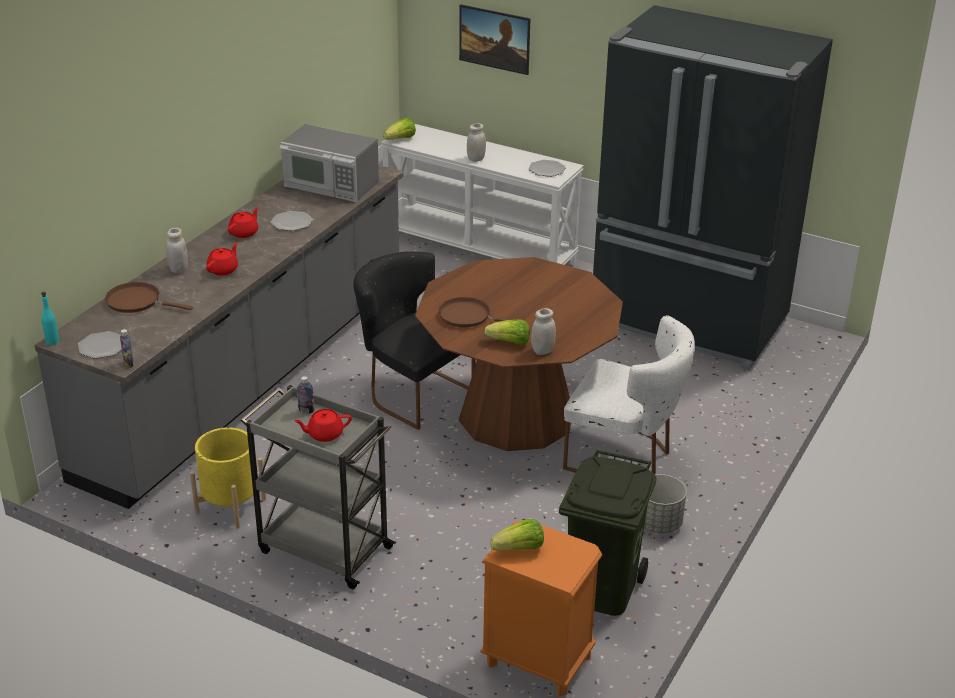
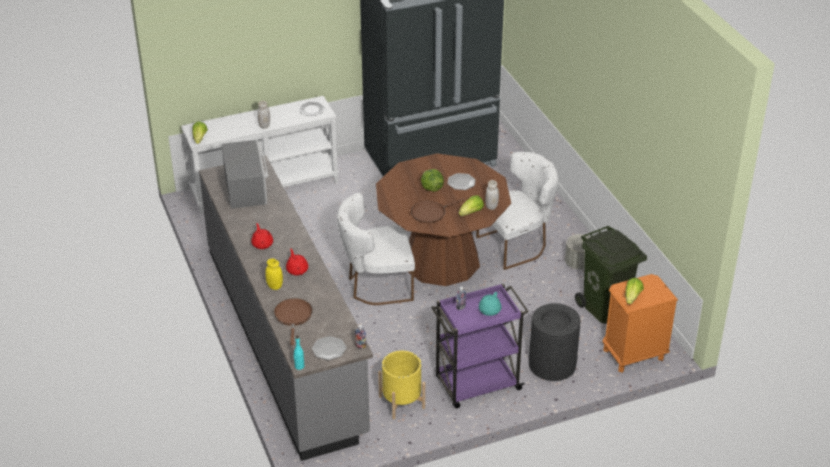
camera: 50 degrees left, 5 degrees up
(137, 302) = (293, 316): brown frying pan -> brown frying pan turned 120 degrees clockwise
(178, 269) = (274, 286): white jar -> yellow jar
(291, 222) = (273, 221): plate -> plate (461, 182)
(323, 548) = (476, 384): grey cart -> purple cart
(324, 434) = (489, 311): red teapot -> turquoise teapot
(331, 185) = (246, 187): microwave -> microwave turned 75 degrees counterclockwise
(412, 392) = (376, 285): black chair -> white chair
(432, 594) = (552, 364): none -> black trash can
(494, 53) = (243, 49): picture -> none
(517, 297) = (431, 188): none -> lettuce

